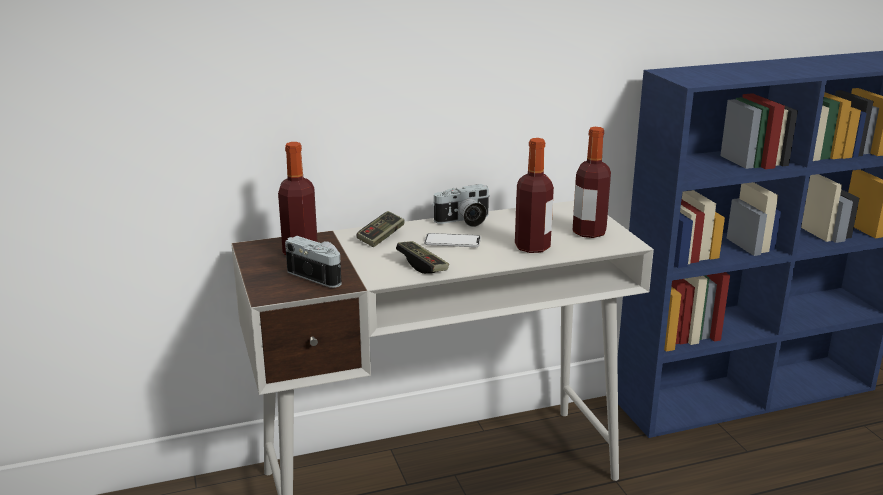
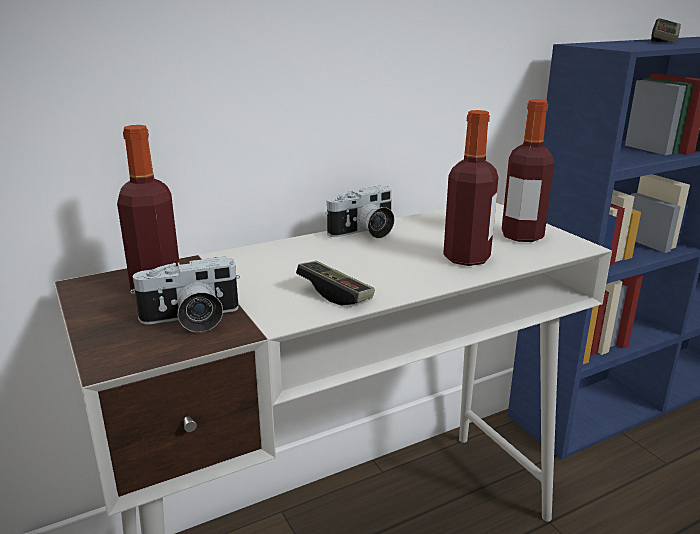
camera: 10 degrees left, 0 degrees up
(320, 275) = (191, 320): camera -> camera turned 135 degrees clockwise
(381, 237) = (266, 259): game controller -> game controller (664, 40)
(452, 241) = (362, 258): phone -> none

